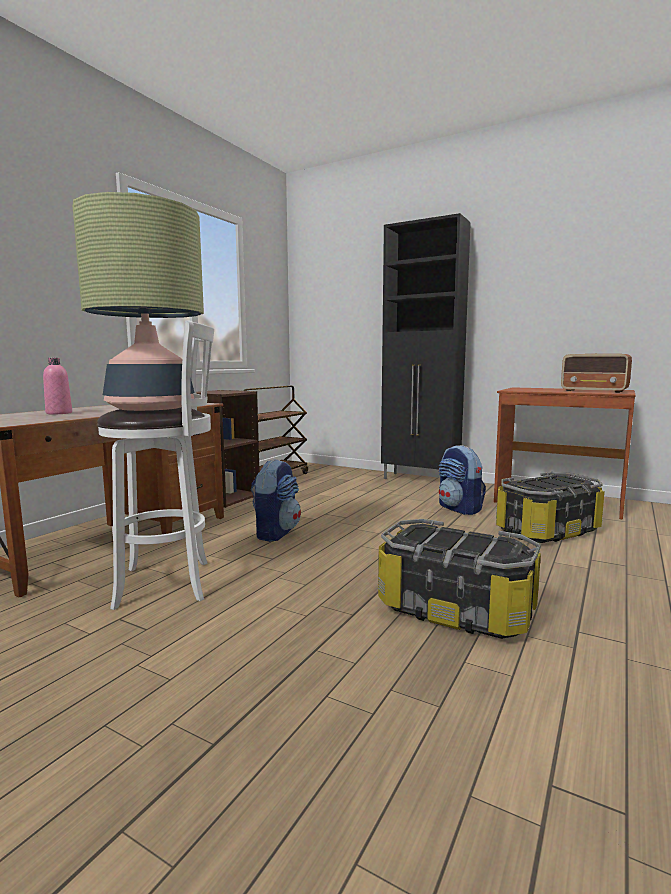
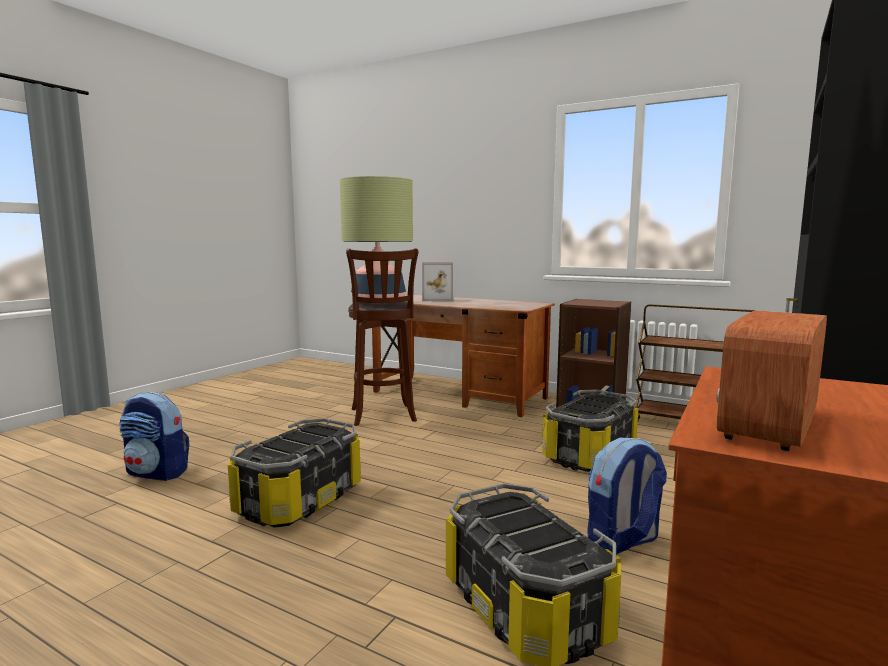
camera: 90 degrees right, 0 degrees up
(59, 413) = (437, 299): pink bottle -> picture frame
(170, 583) = (383, 416): white stool -> brown stool
(275, 532) = (485, 437): backpack -> backpack (157, 473)
(325, 505) = (589, 454): none -> storage box

